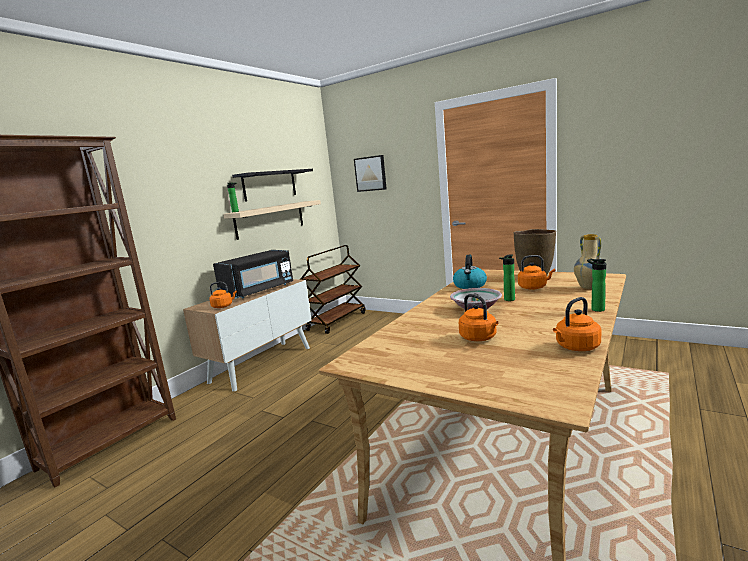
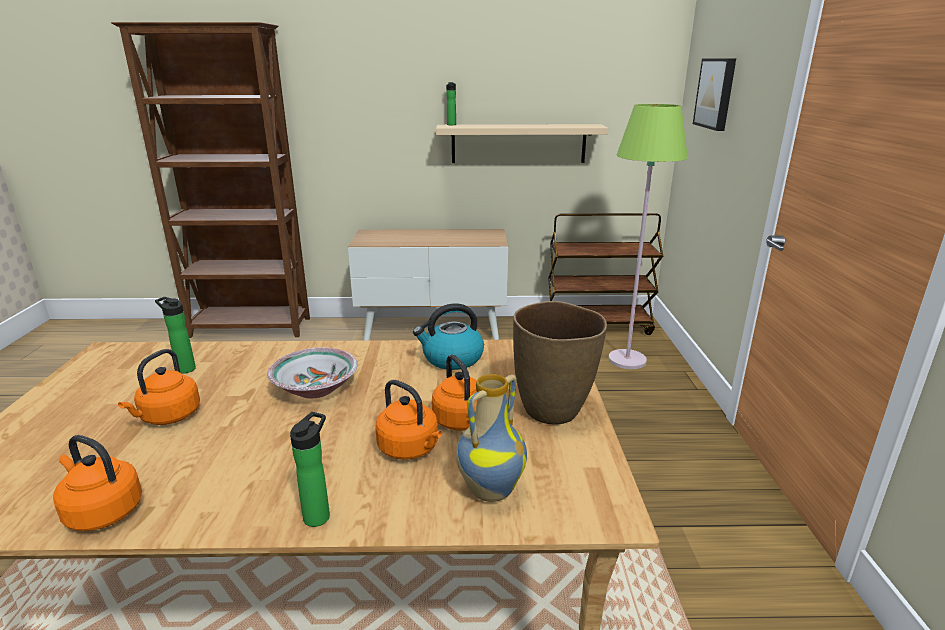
camera: 55 degrees right, 10 degrees up
(223, 306) = (373, 242): orange kettle -> orange kettle (410, 449)
(259, 290) = (441, 239): black microwave -> none
(269, 185) = (530, 91): black shelf -> none
(379, 323) = (627, 360): none -> green floor lamp
(508, 300) = (369, 408): bottle -> bottle (184, 368)

